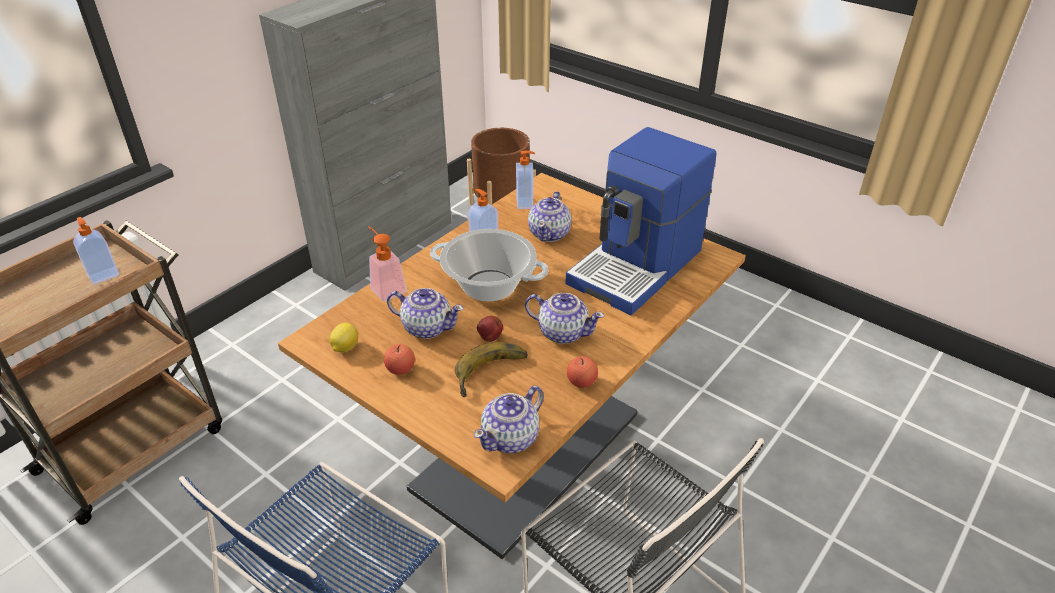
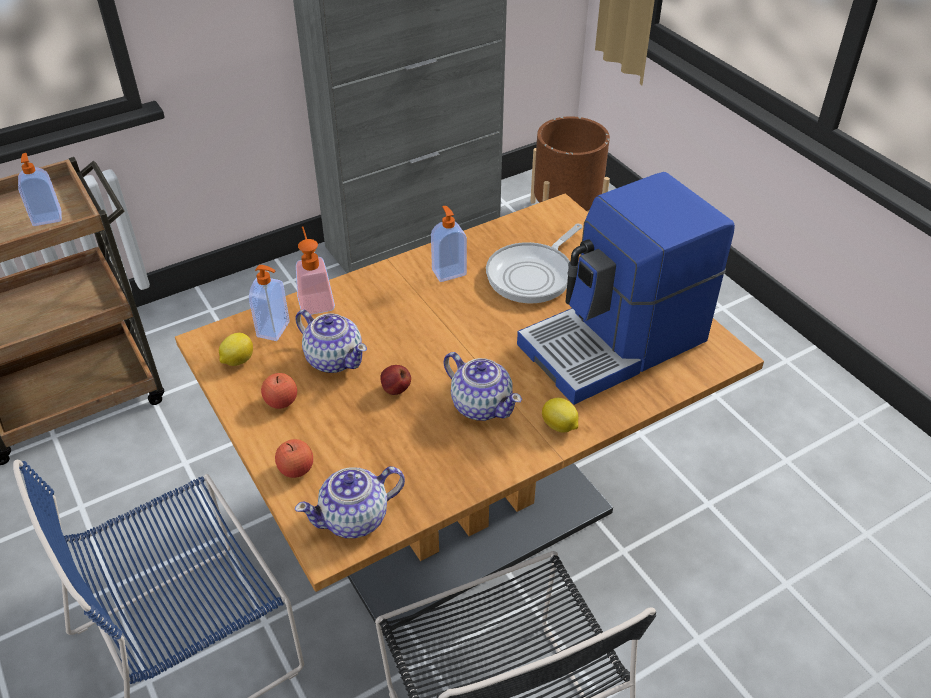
camera: 20 degrees right, 5 degrees up
(489, 286) = (428, 325): cooking pot -> none
(493, 374) = (376, 435): banana -> none
(525, 203) = (525, 229): soap dispenser -> soap dispenser (274, 330)
(550, 233) = (533, 275): teapot -> frying pan
(581, 382) = (470, 473): apple -> apple (296, 469)
(629, 333) = (559, 426): none -> lemon

